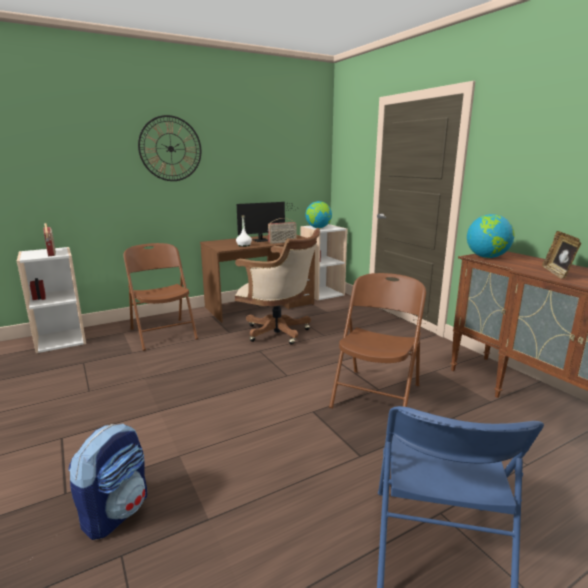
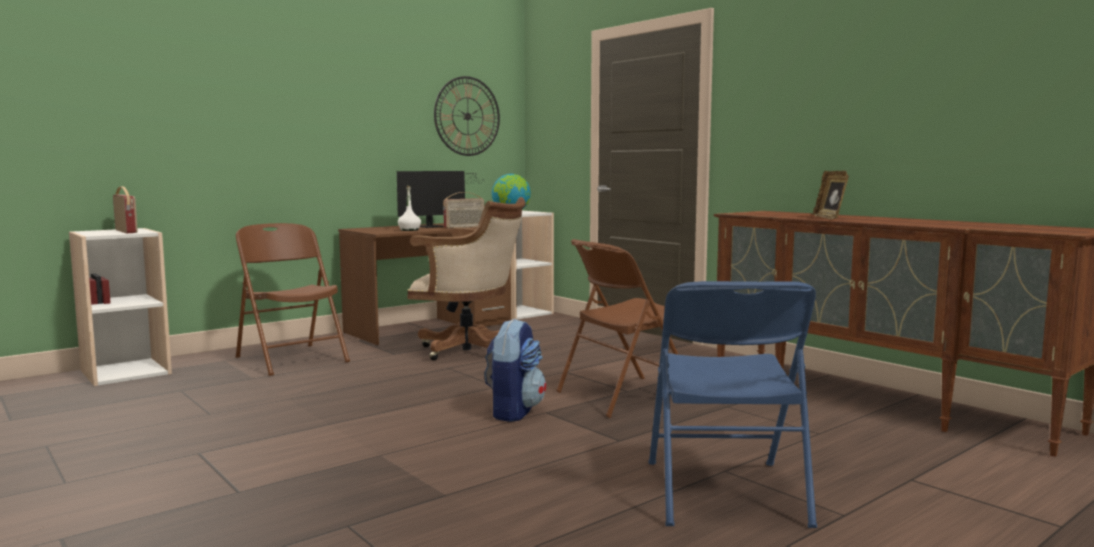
camera: 10 degrees left, 10 degrees down
(116, 511) = (320, 499): backpack -> backpack (513, 411)
(170, 149) = (300, 91): wall clock -> wall clock (467, 116)
(376, 396) = (626, 396): brown chair -> brown chair turned 135 degrees counterclockwise
(487, 257) = (749, 213): globe -> none

